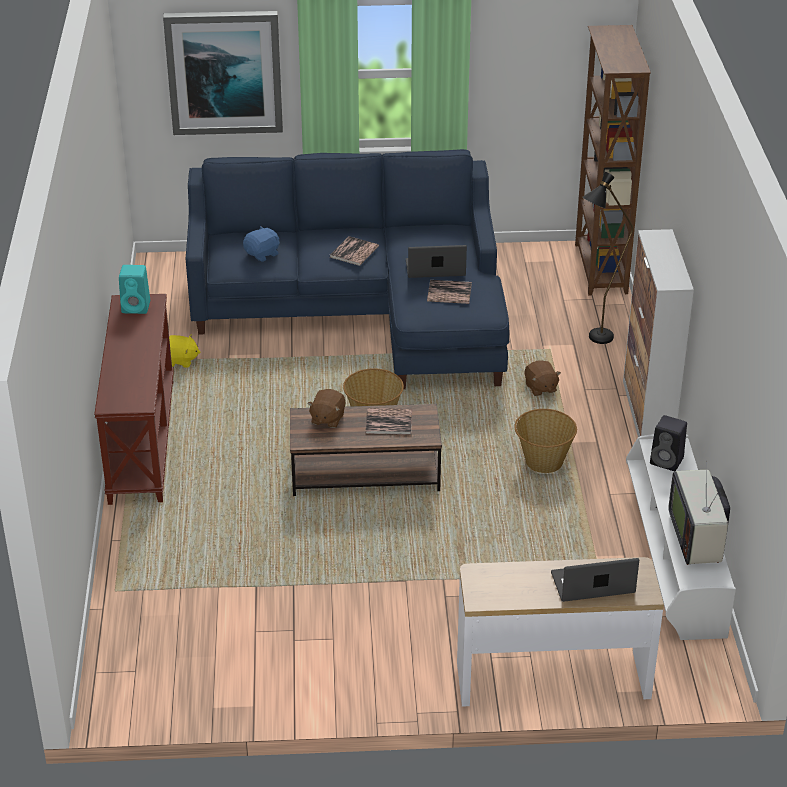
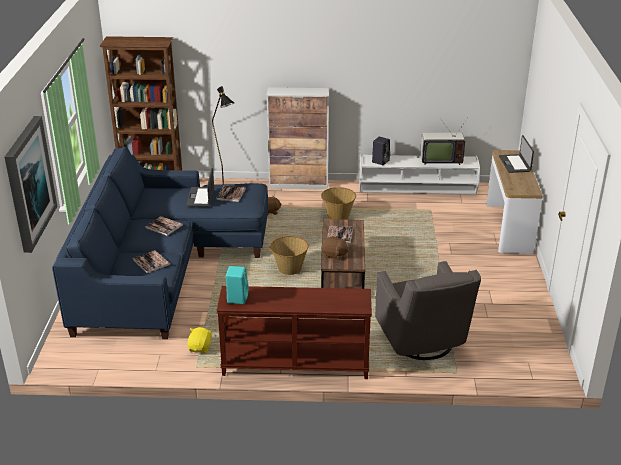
camera: 85 degrees left, 5 degrees down
(188, 557) = (422, 342): none -> grey armchair
(262, 254) = (151, 262): blue plush toy -> book

